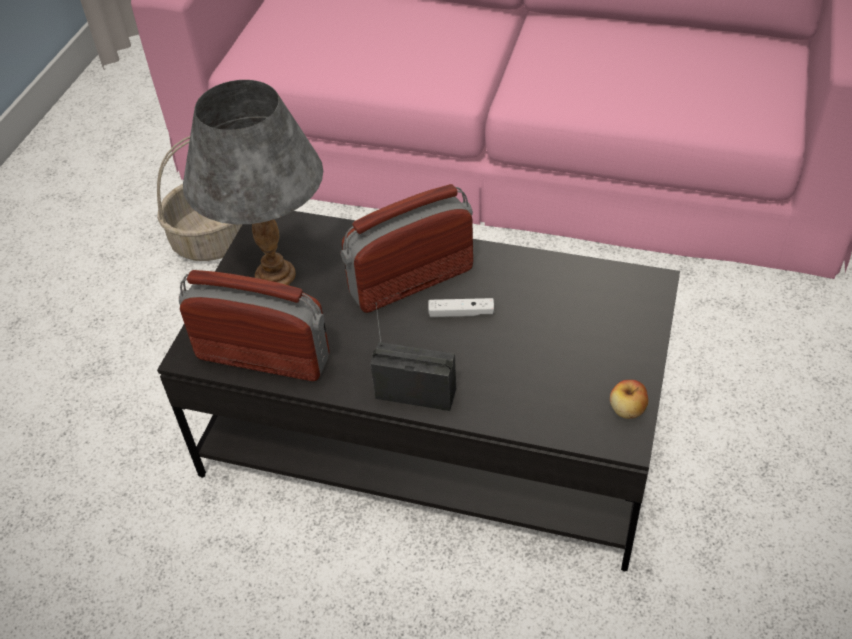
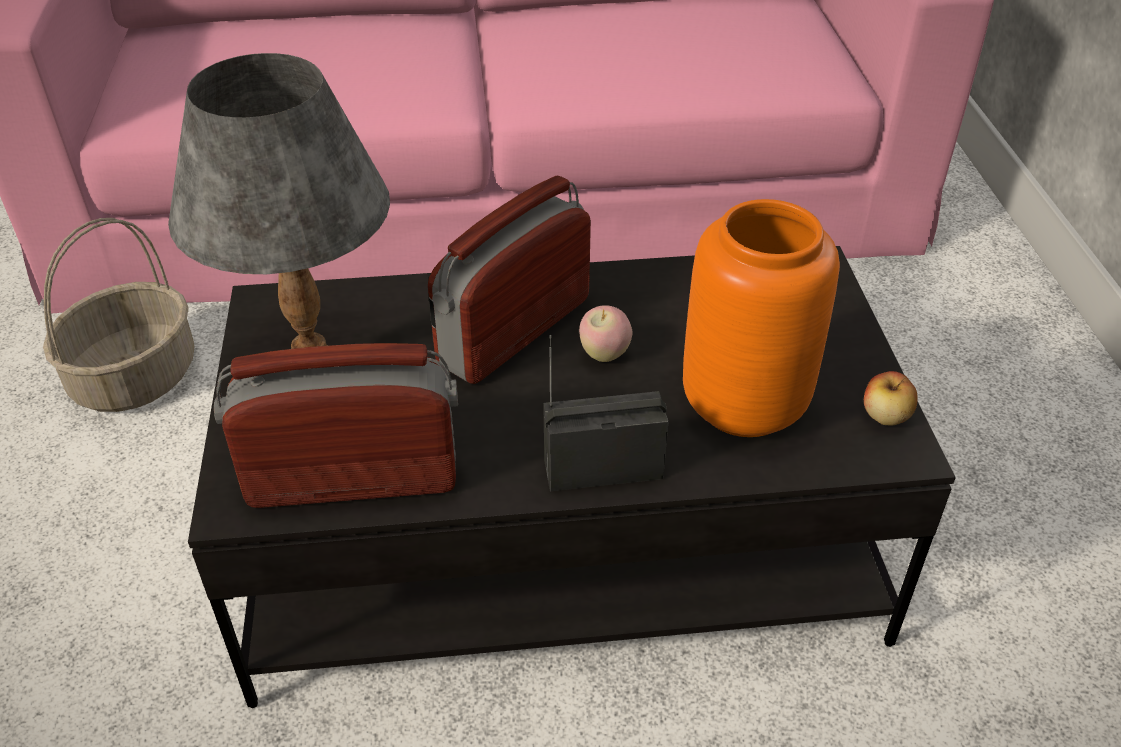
camera: 25 degrees left, 5 degrees down
(461, 313) = (604, 354): white game controller -> apple
(534, 376) = (746, 407): none -> orange vase

